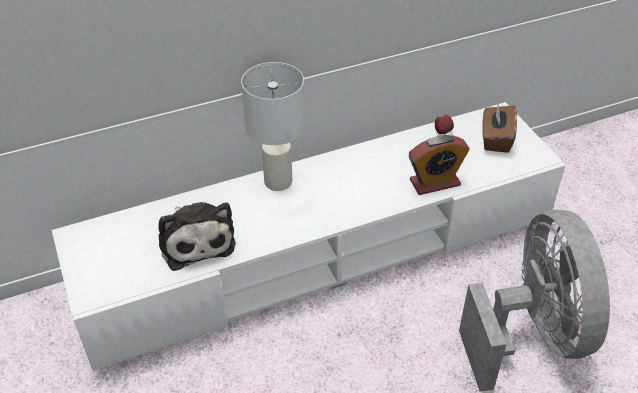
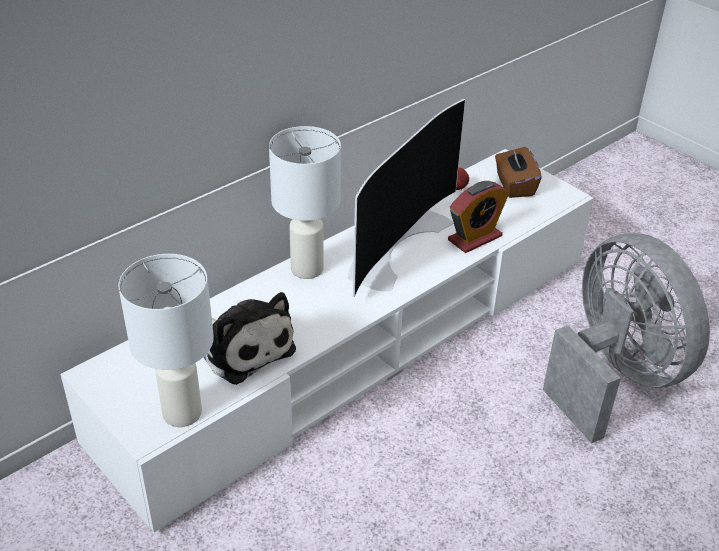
camera: 20 degrees left, 5 degrees down
(122, 285) = (182, 413): none -> white table lamp
(363, 174) = (396, 244): none -> television

